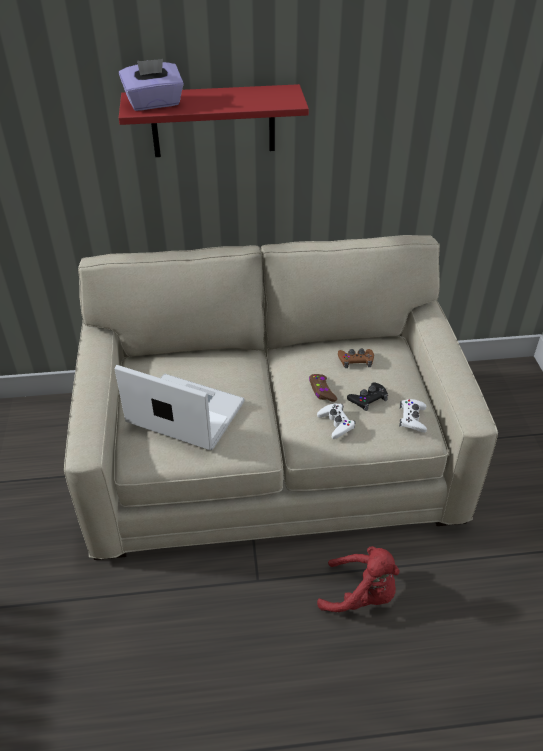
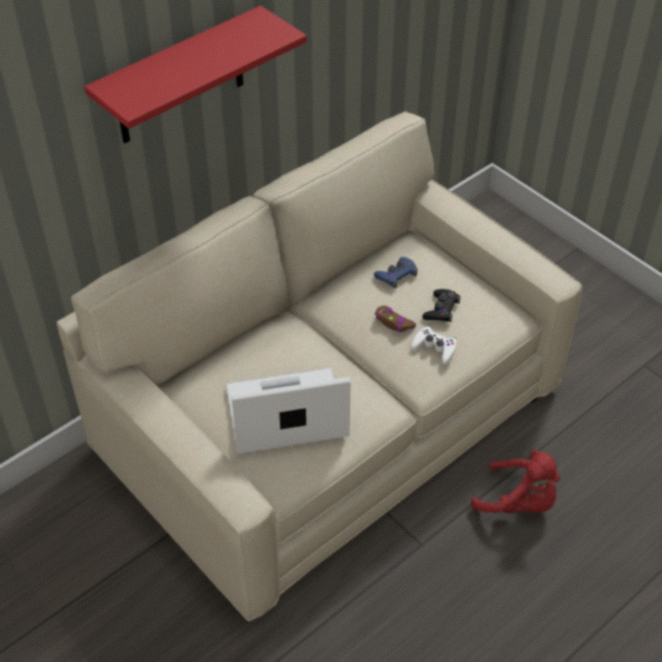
camera: 35 degrees left, 5 degrees up
(154, 104) = (143, 88): purple tissue box -> none
(355, 360) = (396, 275): brown game controller -> blue game controller
(361, 595) = (519, 502): red plush toy -> red plush toy turned 45 degrees clockwise
(412, 418) = (494, 309): white game controller -> none

